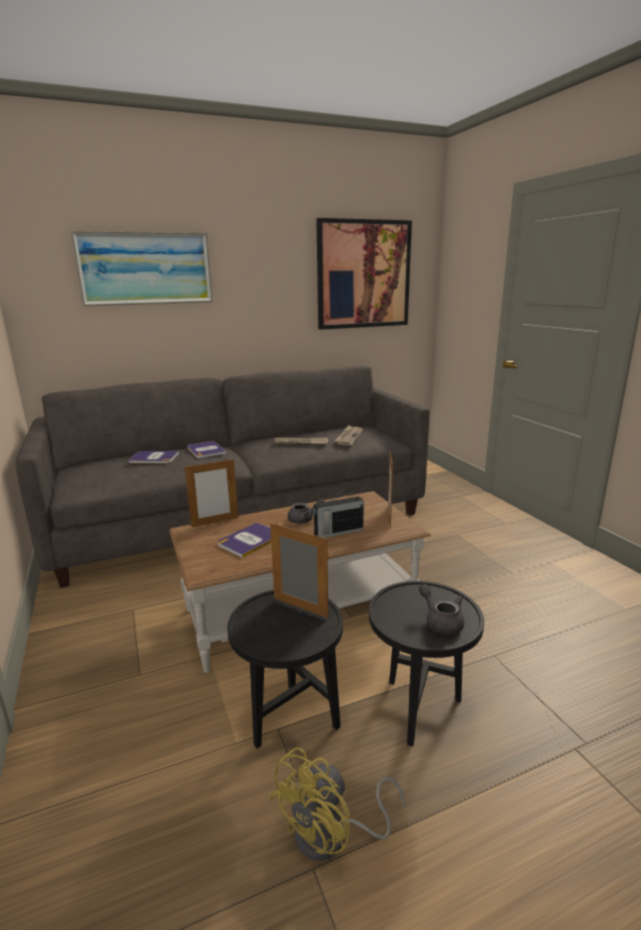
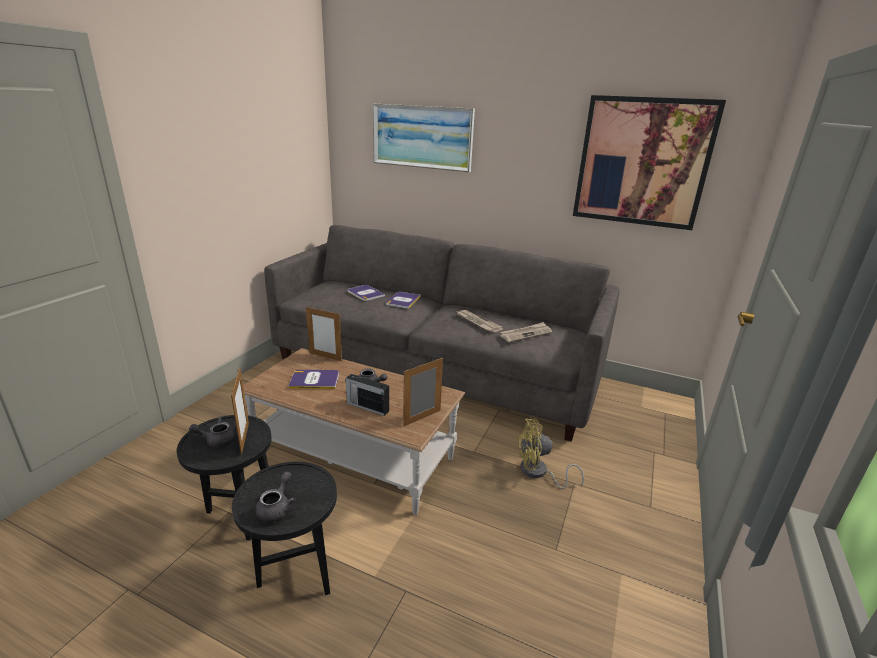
camera: 45 degrees right, 5 degrees up
(276, 627) = (217, 440): none -> grey teapot
(332, 836) = (155, 585): yellow fan -> yellow fan (538, 473)

